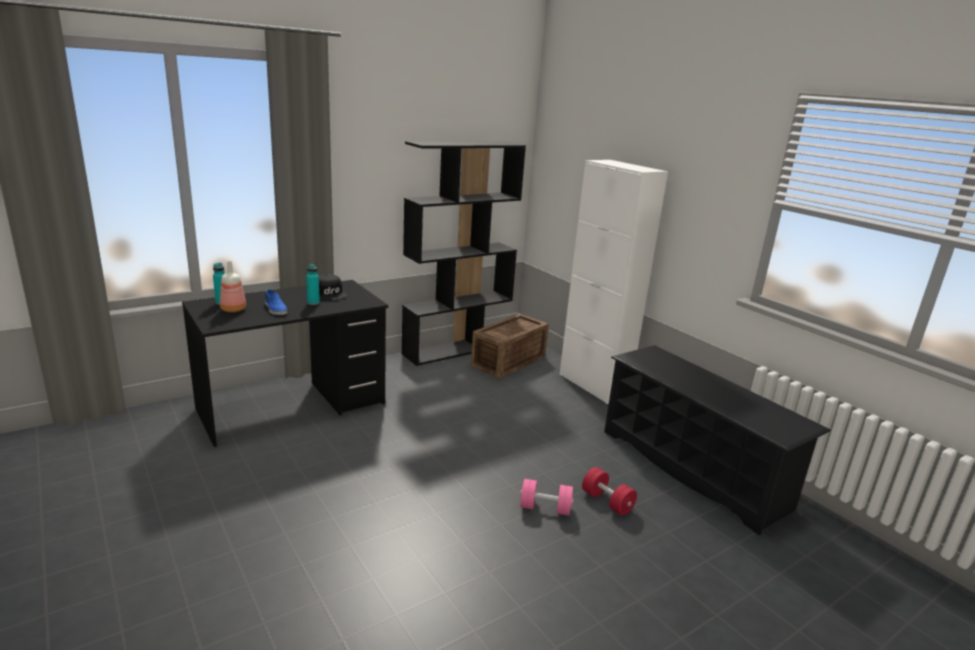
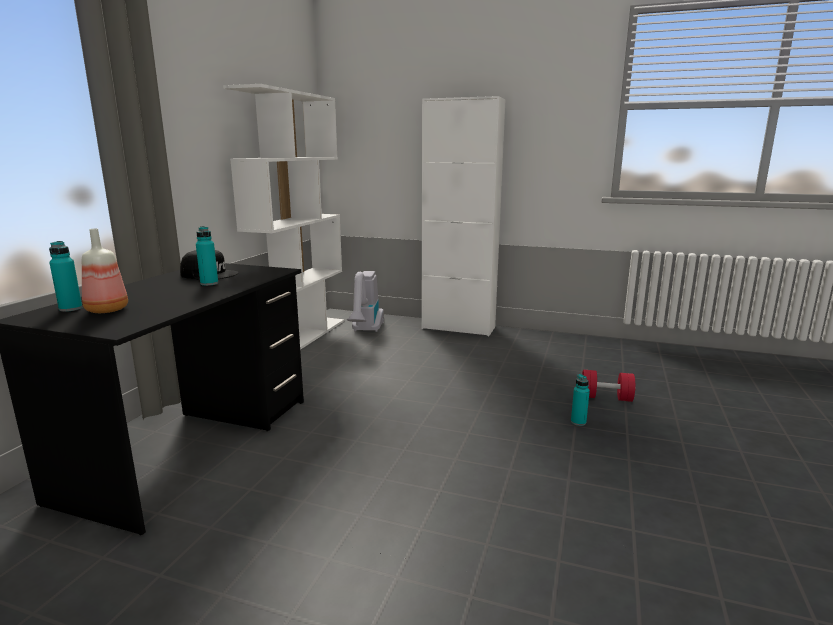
camera: 35 degrees left, 5 degrees down
(275, 308) = (170, 297): blue shoe -> none
(456, 349) = (300, 337): black bookcase -> white bookcase
(510, 361) = (366, 332): crate -> vacuum cleaner
(545, 508) = (578, 422): pink dumbbell -> turquoise bottle
(693, 468) = (611, 355): black shoe rack -> none

